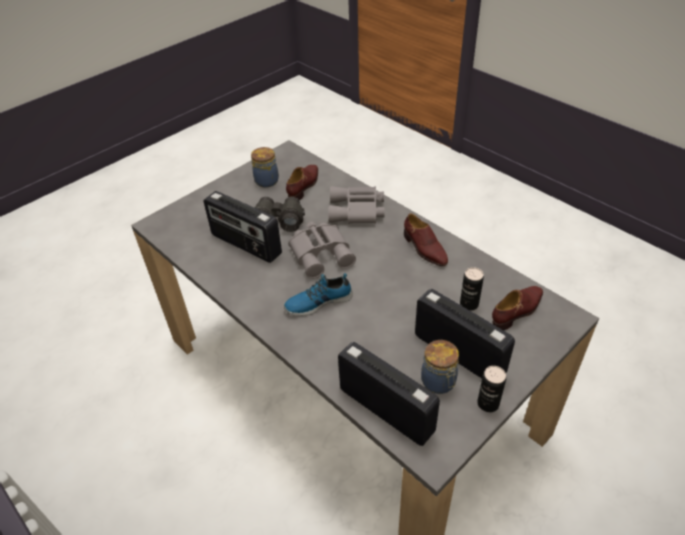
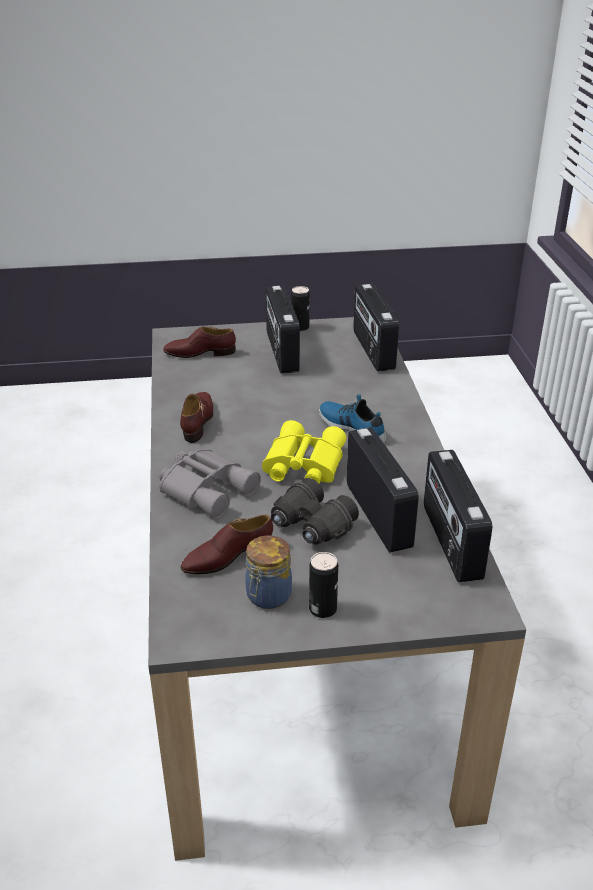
camera: 145 degrees left, 10 degrees down
(193, 249) = (450, 542): none -> radio
(318, 301) = (352, 427): shoe -> shoe turned 150 degrees counterclockwise
(322, 253) = (302, 464): grey binoculars -> yellow binoculars
(439, 382) = (318, 346): jar -> none
(469, 304) = (227, 371): can -> can (322, 609)

